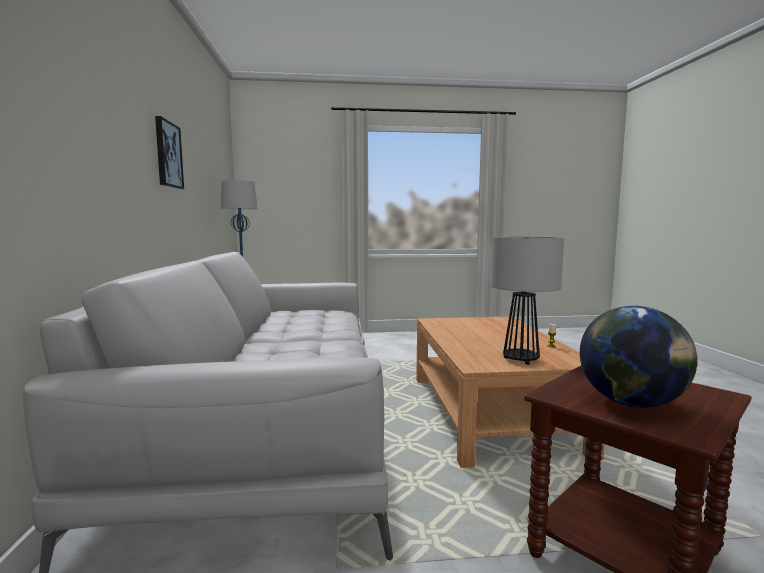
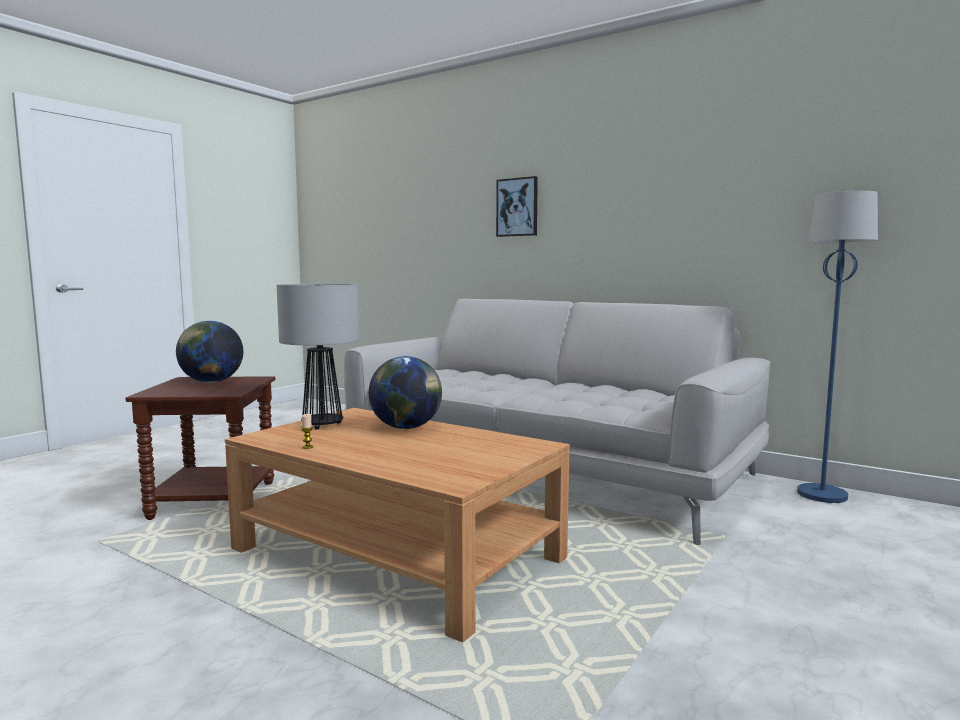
camera: 130 degrees right, 0 degrees up
(168, 154) = (660, 198): picture -> picture (517, 207)
(467, 343) = (406, 427): none -> globe

